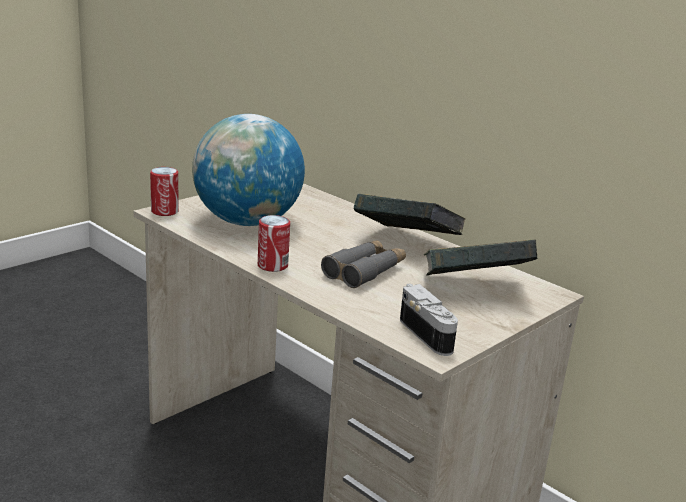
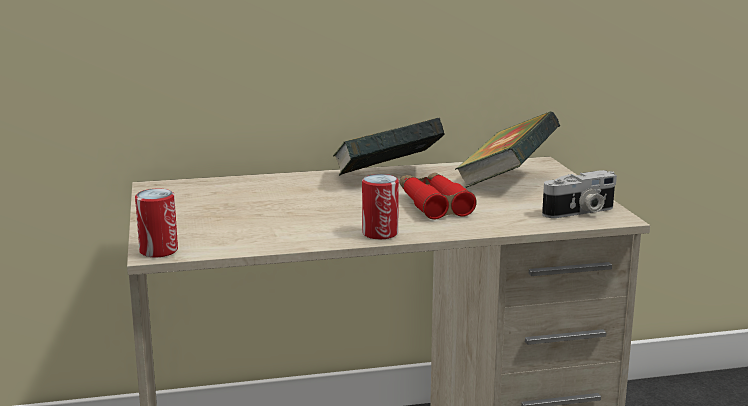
camera: 55 degrees left, 5 degrees down
(247, 222) = (249, 221): globe -> none
(365, 271) = (433, 204): grey binoculars -> red binoculars
(429, 334) = (580, 212): camera -> camera turned 150 degrees clockwise

